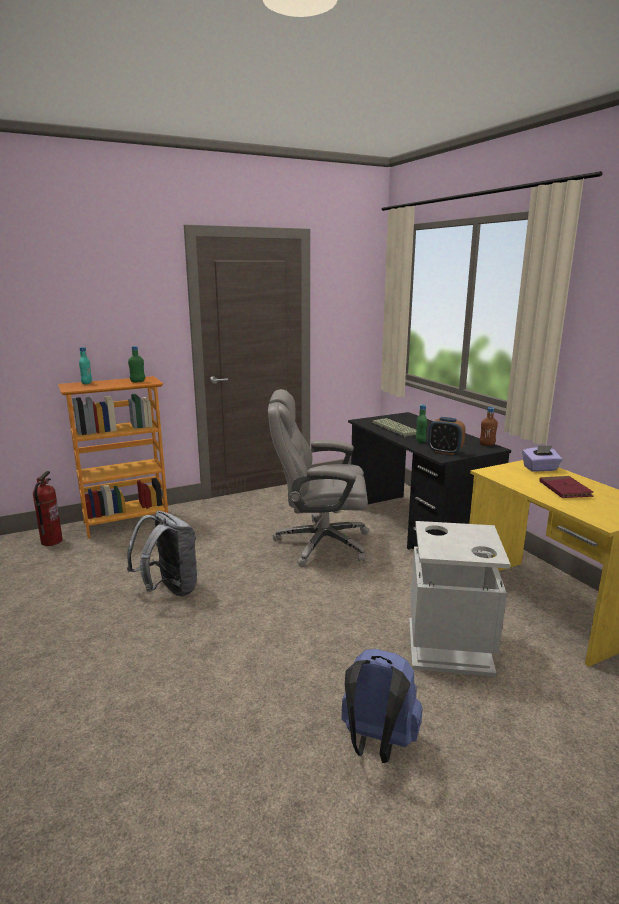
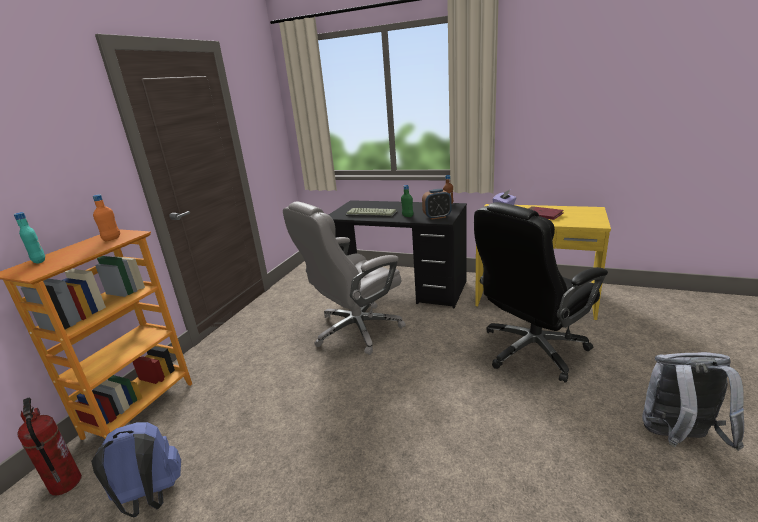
camera: 40 degrees left, 5 degrees up
(137, 381) = (112, 239): green bottle -> orange bottle
(169, 590) = (294, 440): grey backpack -> grey backpack (678, 438)
(377, 743) = (598, 436): blue backpack -> blue backpack (150, 498)
(448, 646) = (531, 350): grey trash can -> black office chair

